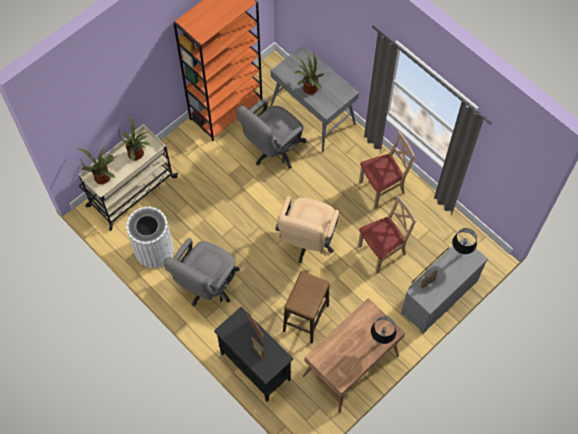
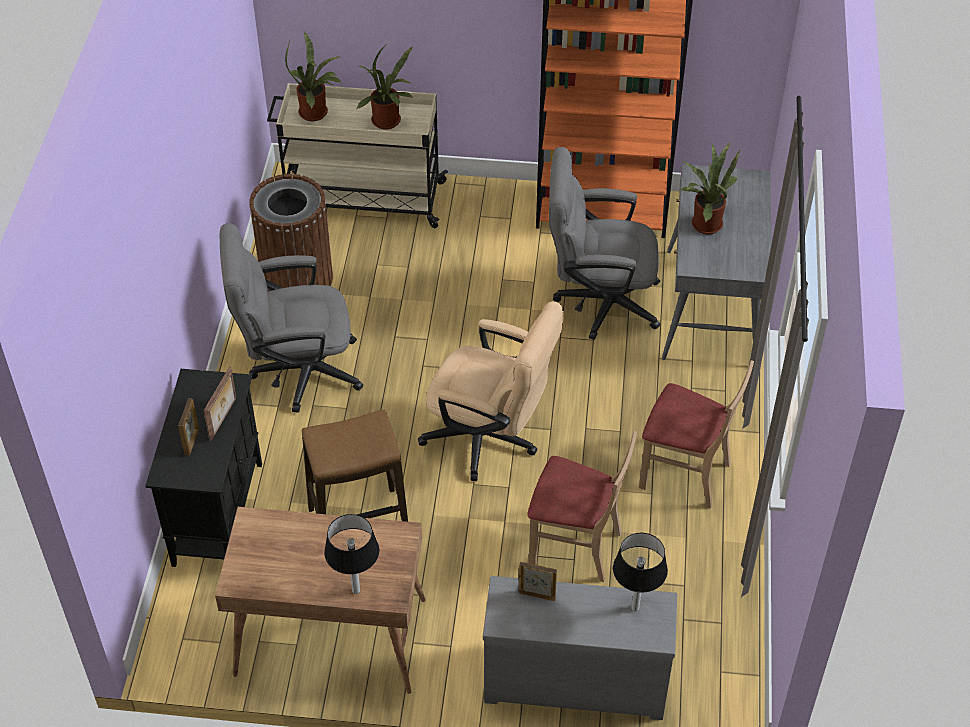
camera: 50 degrees right, 15 degrees down
(154, 250) = (297, 278): white trash can -> brown trash can
(306, 241) = (490, 439): beige office chair -> beige office chair turned 135 degrees counterclockwise

